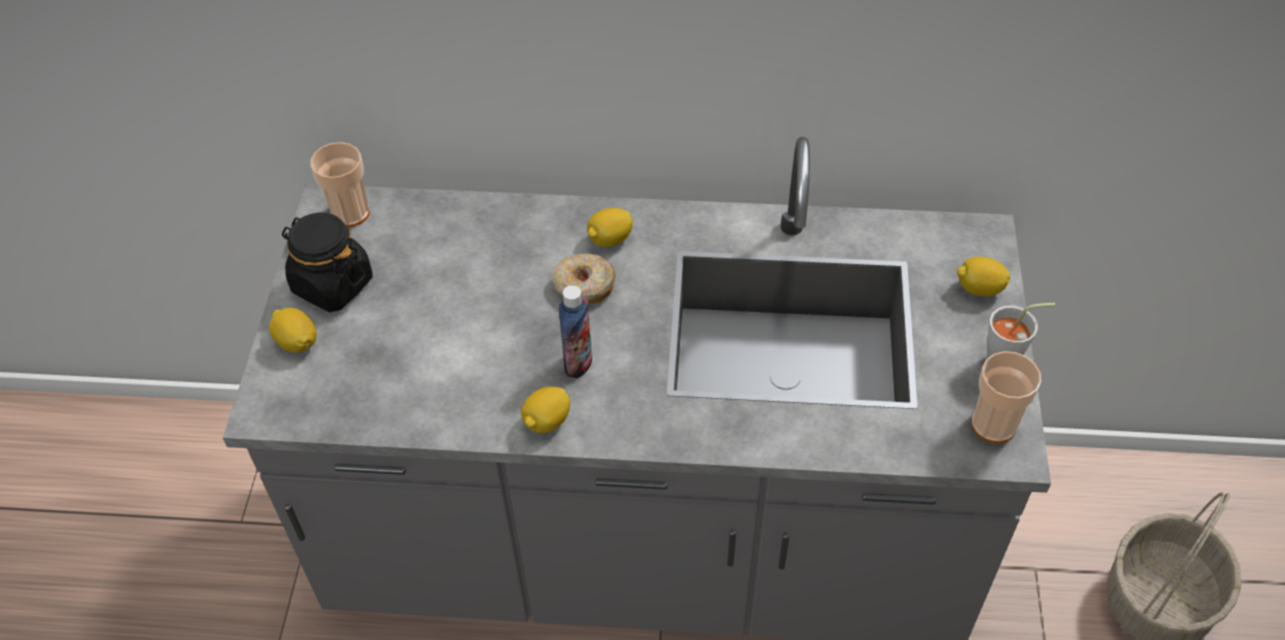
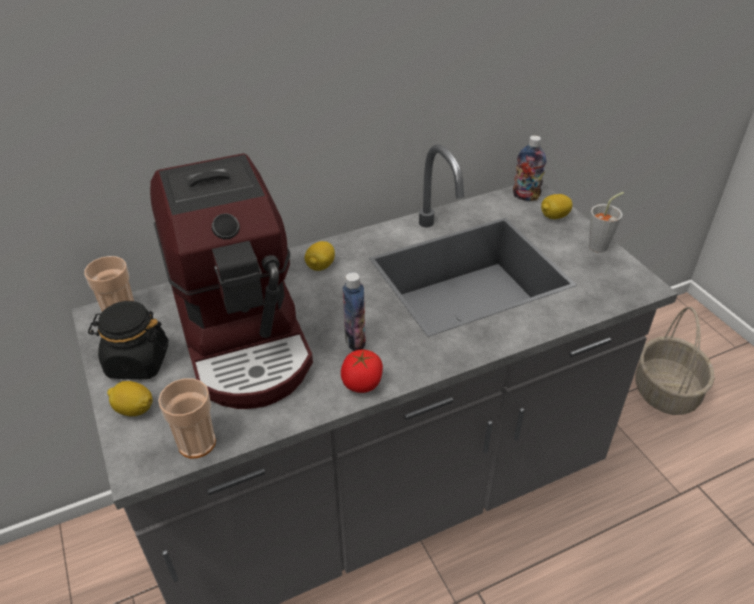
camera: 30 degrees left, 10 degrees down
(460, 302) = (245, 337): none -> coffee machine
(547, 421) = (362, 383): lemon -> tomato
(584, 286) = (324, 297): donut -> none
(966, 238) = (526, 196): none -> bottle
(993, 424) = (623, 277): cup -> cup (197, 443)

